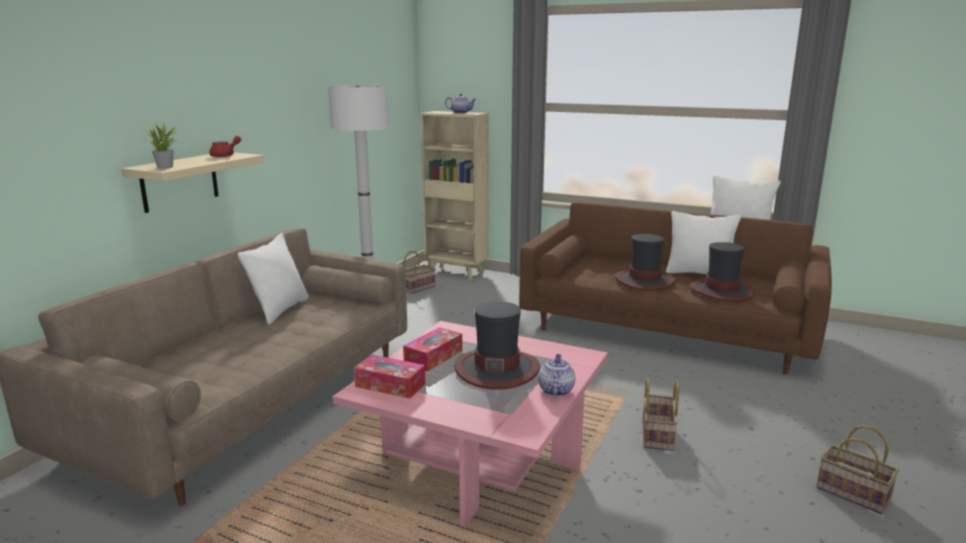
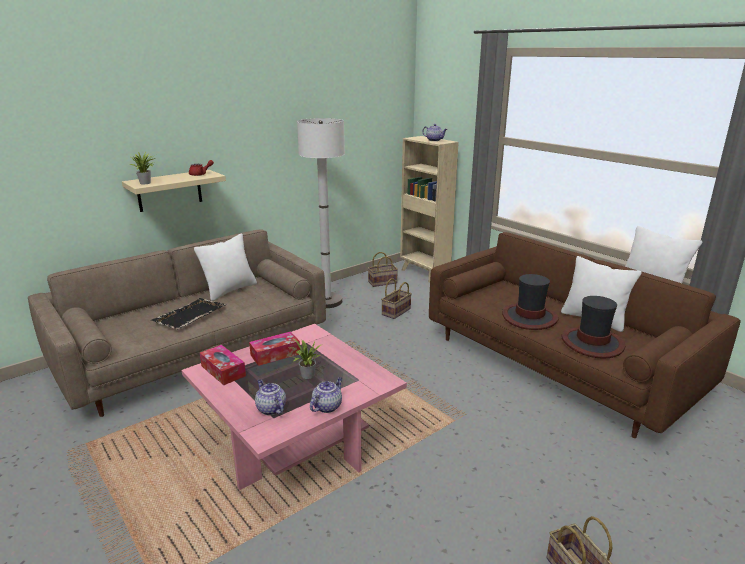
camera: 25 degrees right, 5 degrees up
(258, 344) = (189, 316): none -> black tray
(496, 407) = (270, 409): none -> teapot
(497, 369) = (306, 376): hat -> potted plant
(658, 436) = (450, 463): basket -> basket (396, 312)

